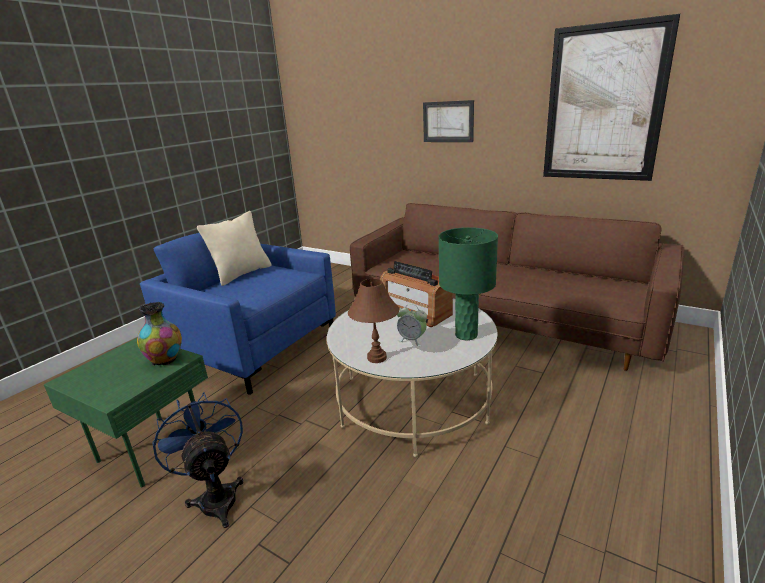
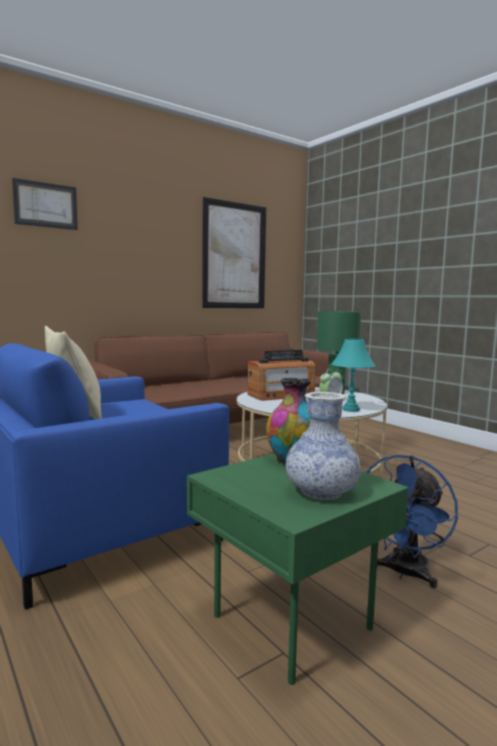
camera: 70 degrees left, 15 degrees down
(101, 381) = (321, 492): none -> vase
(216, 496) = (404, 573): blue fan -> blue fan turned 45 degrees counterclockwise
(377, 357) = (350, 409): brown table lamp -> turquoise table lamp
(448, 121) = (118, 257): picture -> picture (45, 205)

